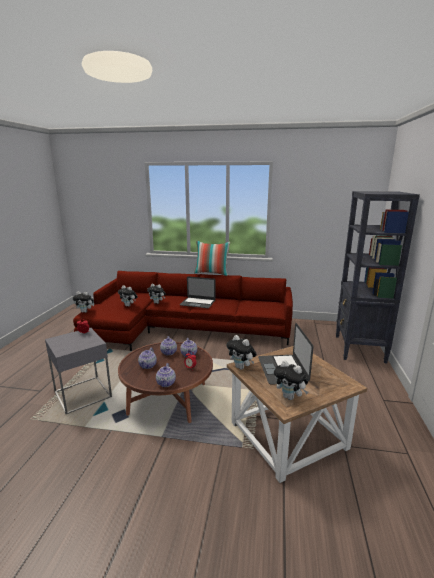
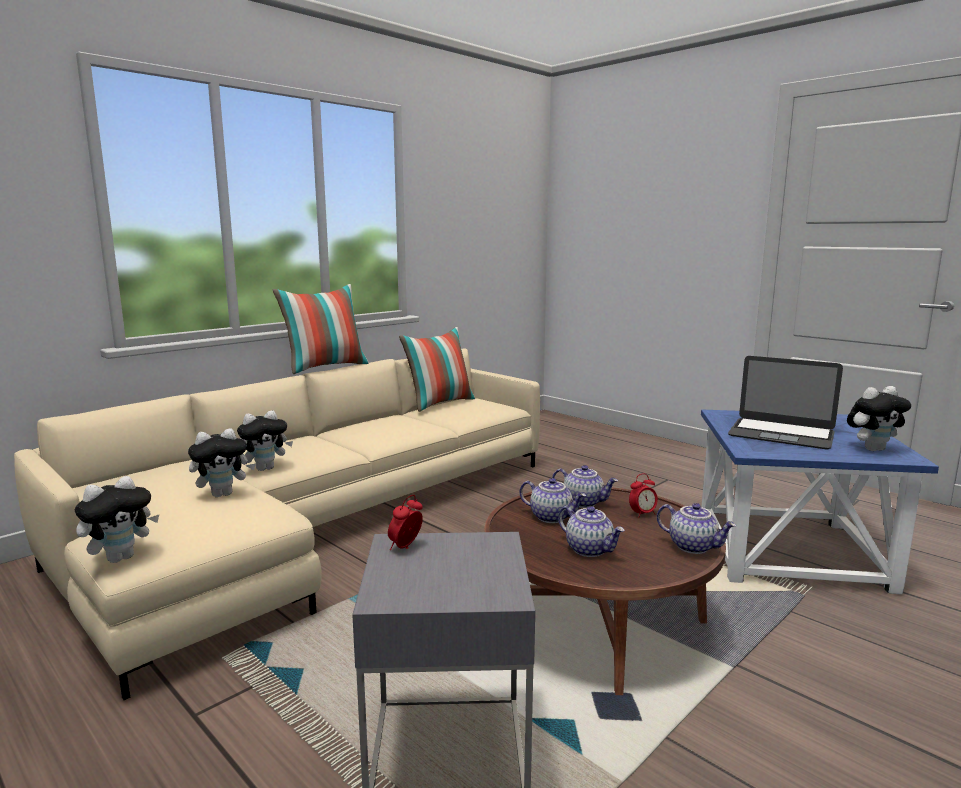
camera: 55 degrees left, 5 degrees down
(183, 329) = (318, 524): red sofa -> beige sofa
(197, 303) = (355, 438): laptop -> none
(241, 367) = (757, 451): plush toy -> none
(258, 300) = (439, 403): none -> pillow
(289, 435) = (791, 550): brown side table -> blue side table
(359, 349) = (607, 436): black bookcase -> none

